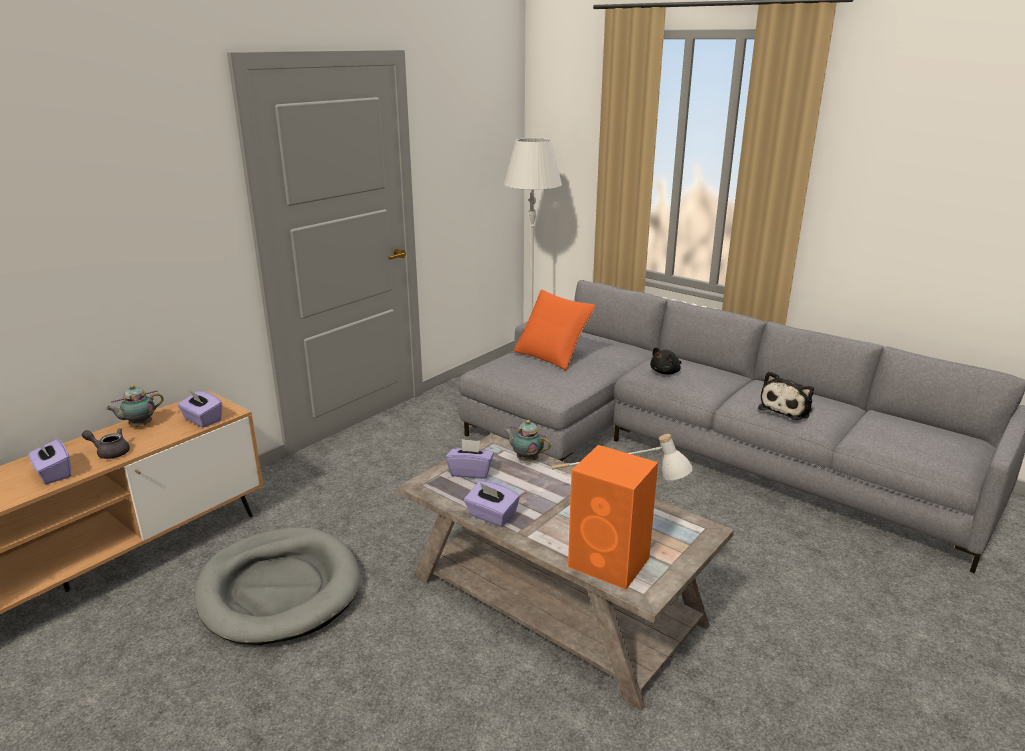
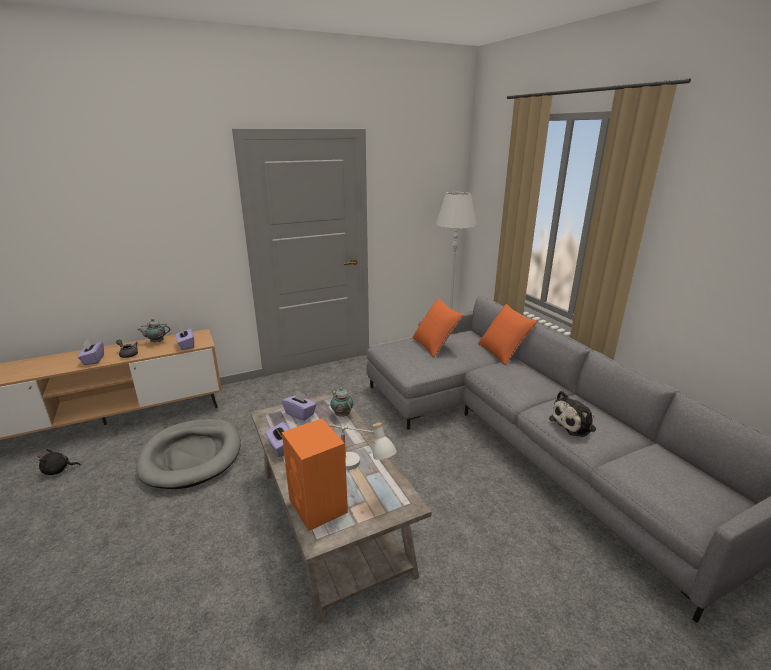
camera: 25 degrees right, 0 degrees up
(640, 348) = (503, 352): none -> orange pillow
(666, 372) = (503, 373): black plush toy -> black plush toy (58, 470)

